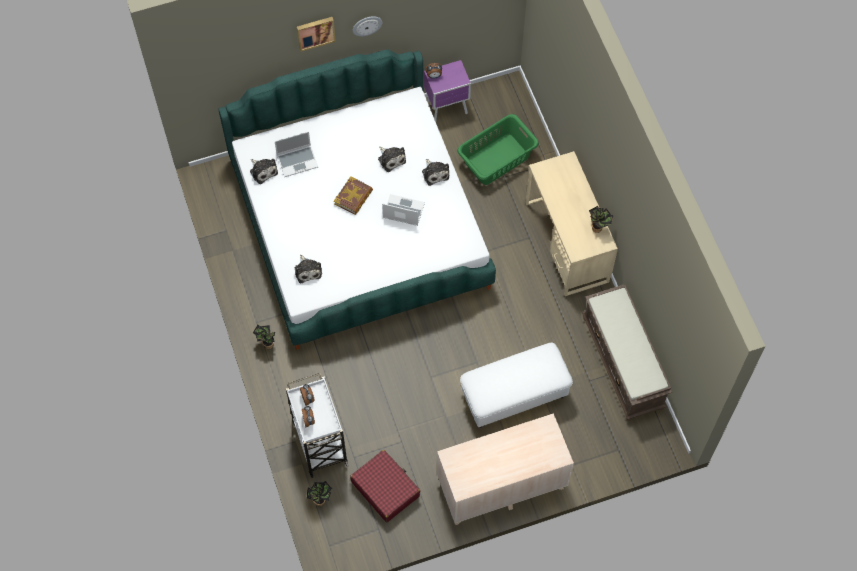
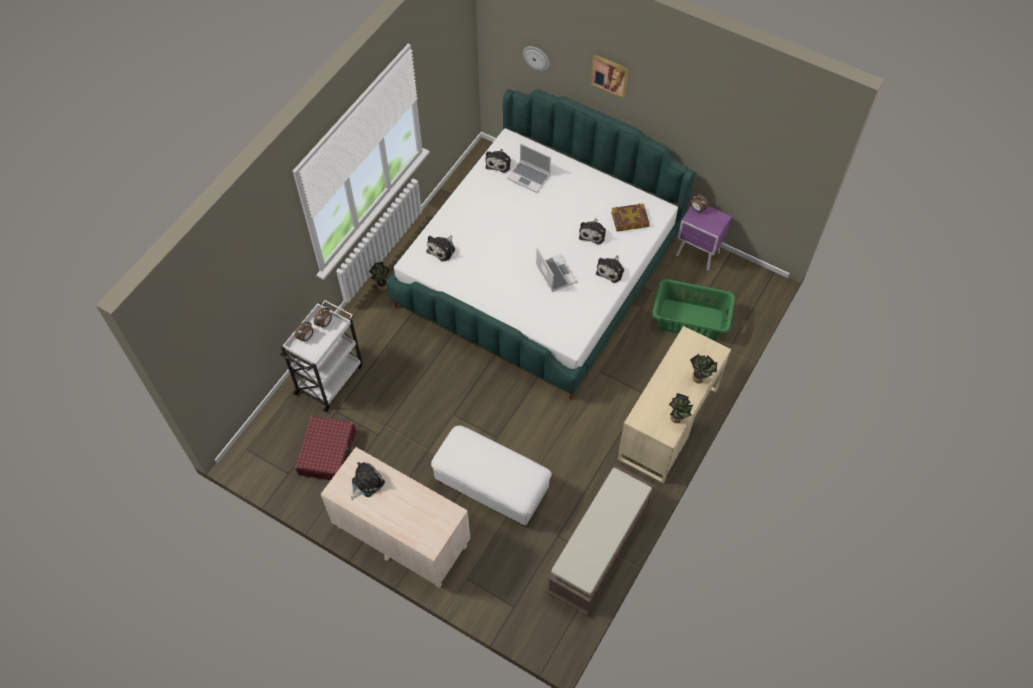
camera: 50 degrees right, 5 degrees down
(320, 499) = (281, 414): potted plant -> potted plant (700, 378)
(353, 197) = (534, 233): book -> book (630, 220)
(367, 25) = (657, 105): wall clock -> wall clock (537, 58)
(474, 464) = (366, 483): none -> plush toy

